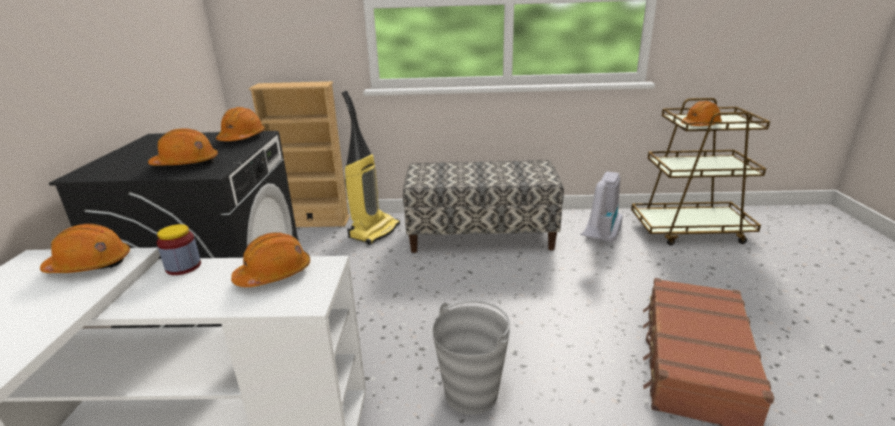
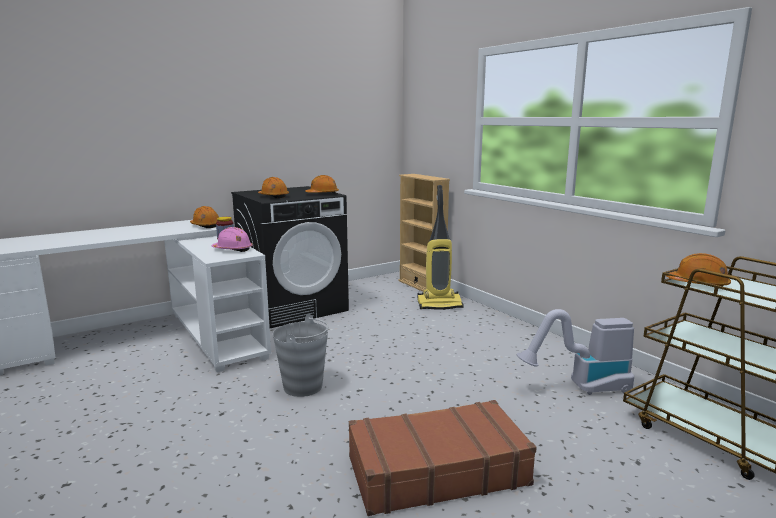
camera: 55 degrees right, 10 degrees down
(274, 274) = (233, 249): orange hard hat -> pink hard hat
(481, 236) = (495, 338): bench -> none

